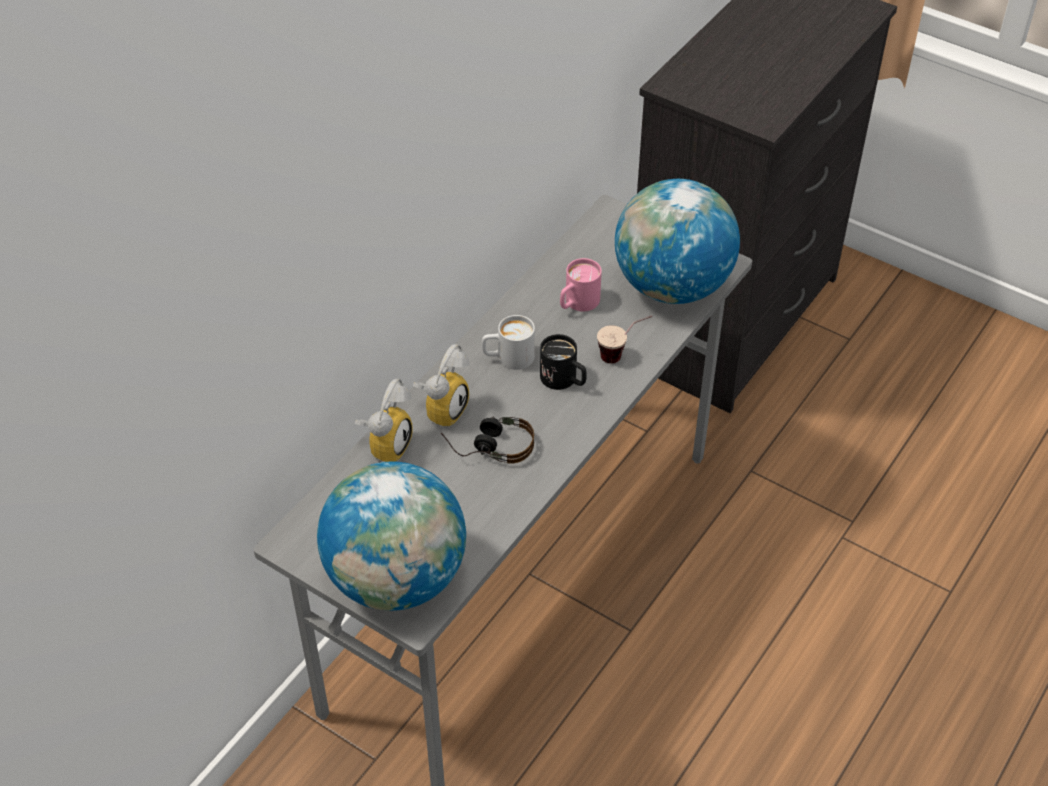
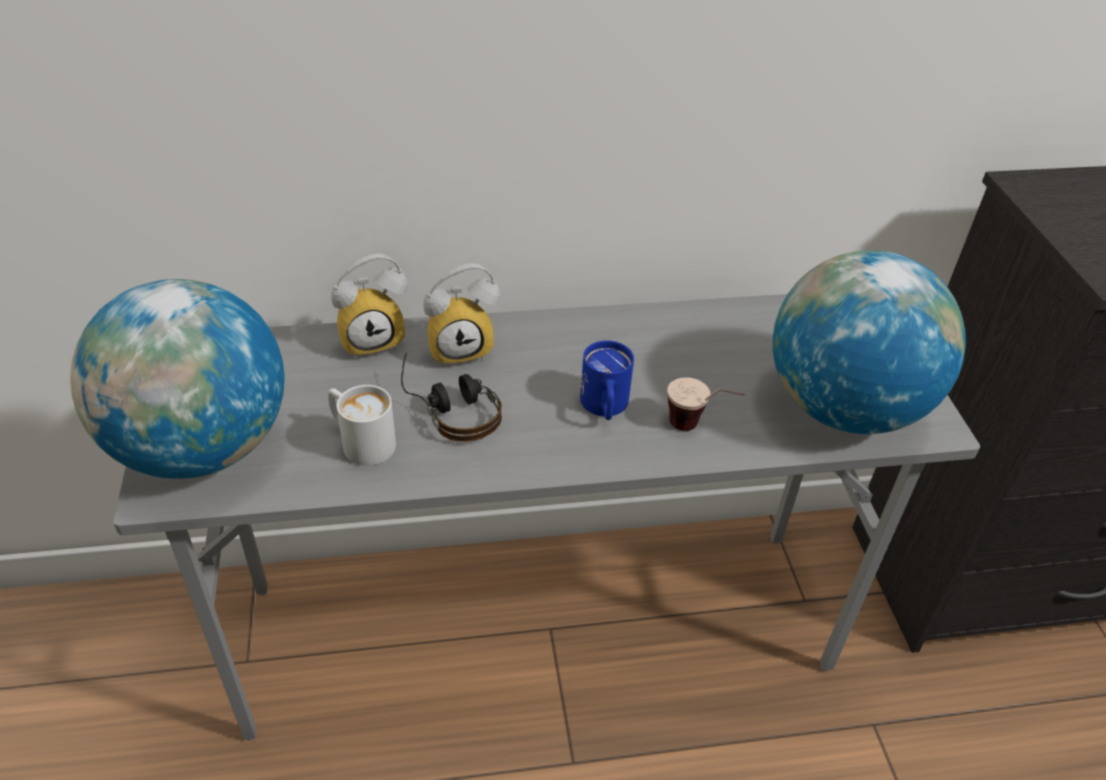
camera: 45 degrees right, 5 degrees down
(508, 358) = (581, 351): white mug -> white mug (360, 441)
(564, 381) = (605, 408): black mug -> blue mug
(577, 304) = (716, 355): pink mug -> none

